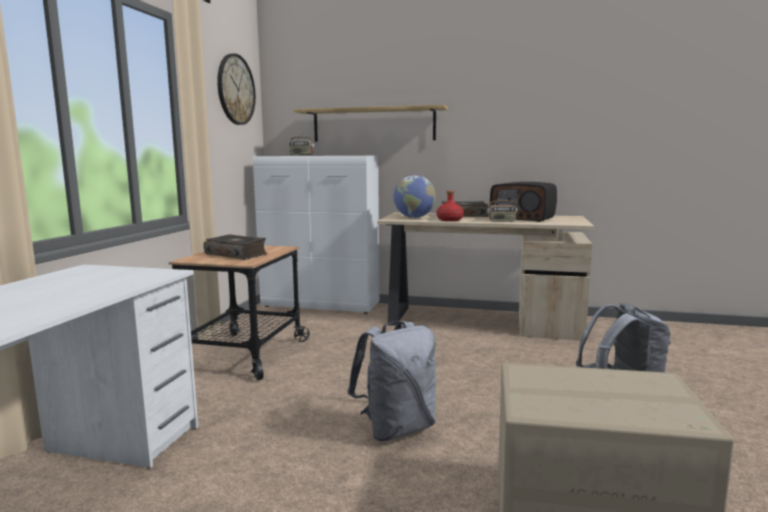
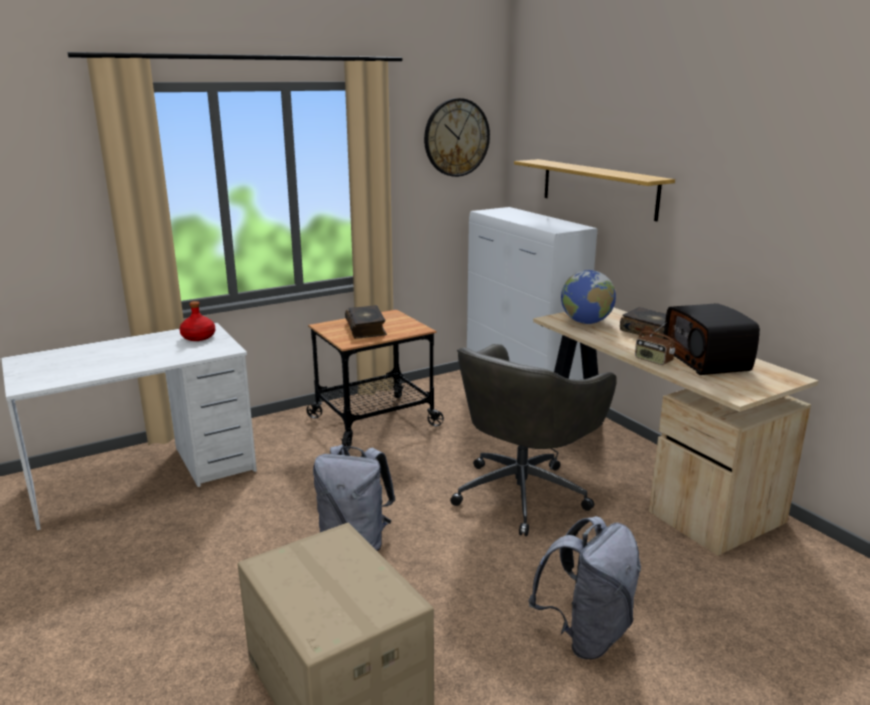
camera: 45 degrees right, 10 degrees up
(301, 155) = (510, 218): radio -> none
(441, 353) = (523, 493): none -> grey office chair
(450, 220) = (606, 339): red bottle -> red bottle (198, 337)

